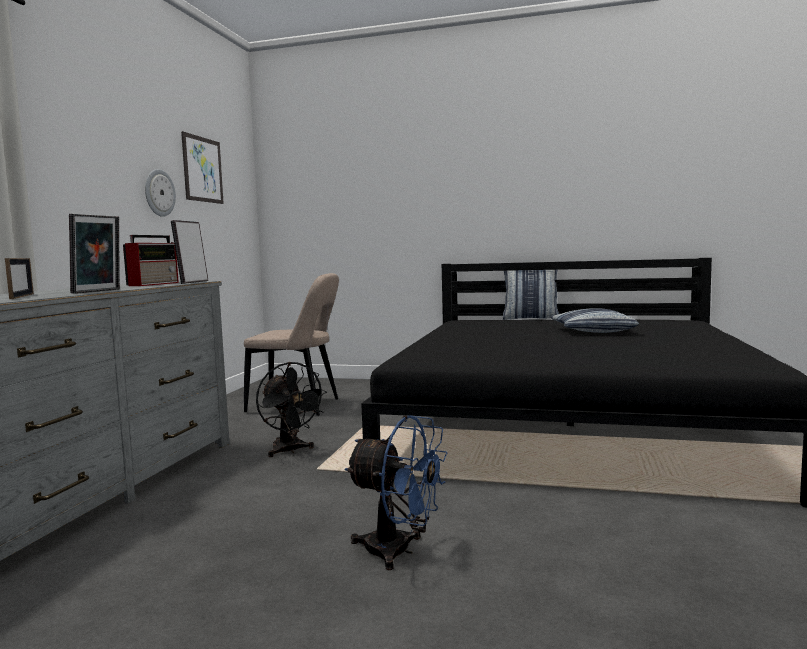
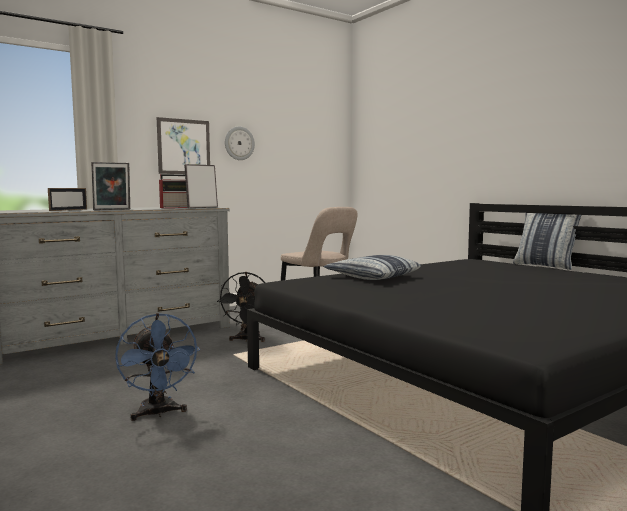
camera: 40 degrees right, 0 degrees up
(202, 169) = (287, 123): picture -> picture (184, 146)
(592, 330) = (539, 283): pillow -> pillow (372, 277)

